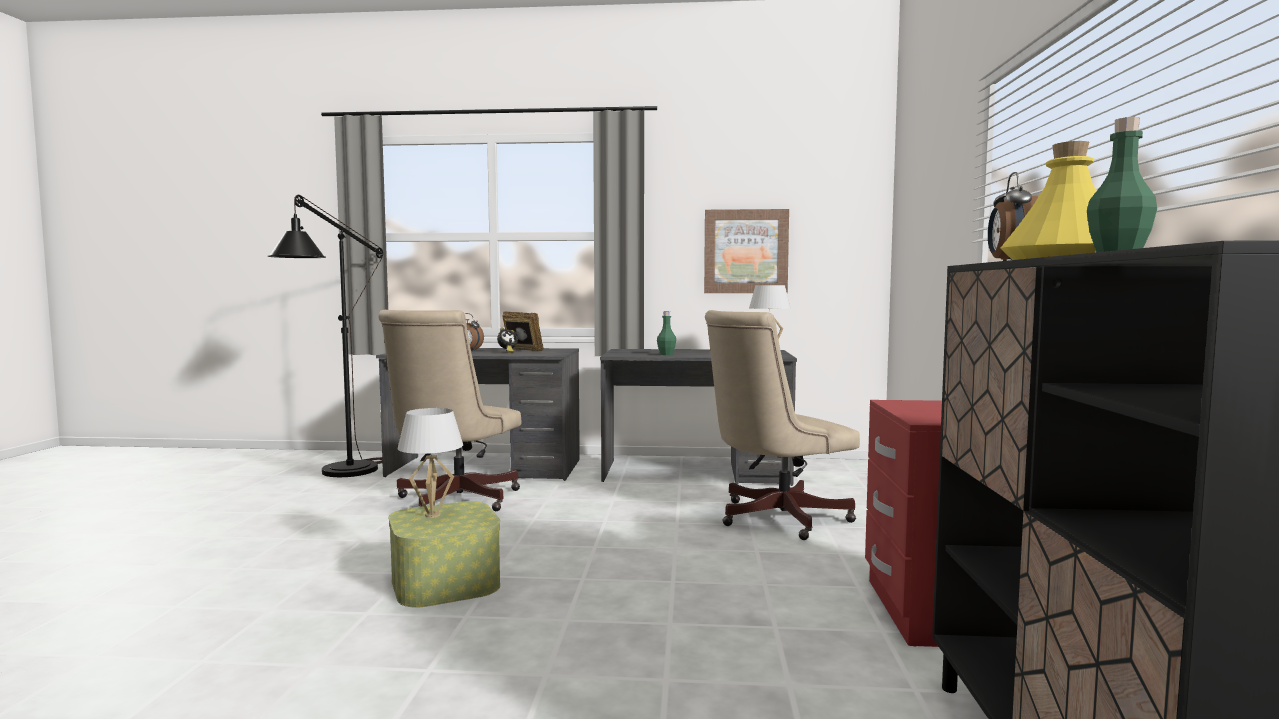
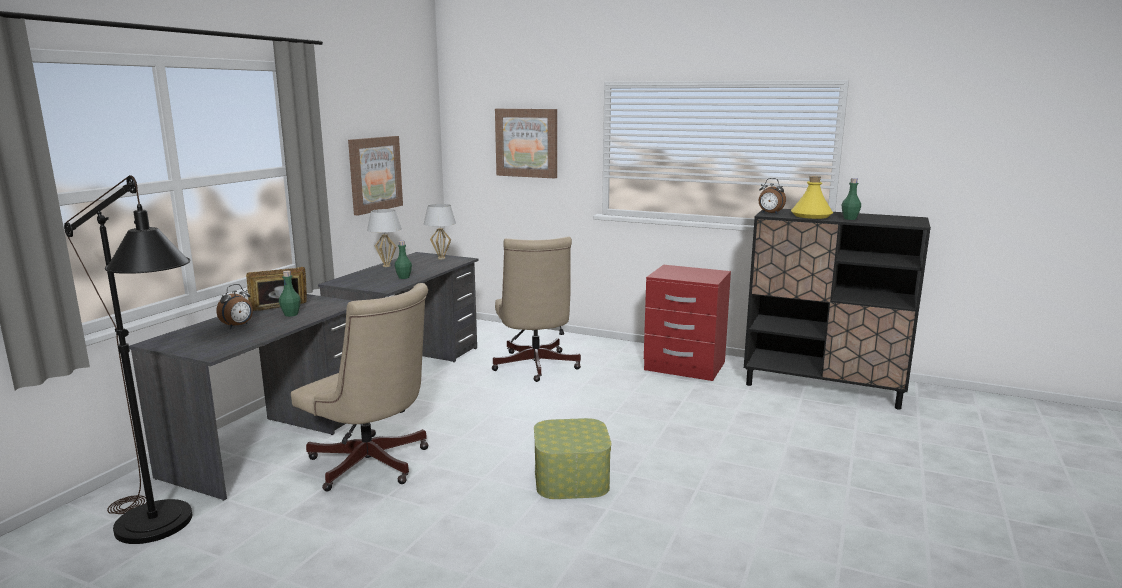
camera: 70 degrees left, 10 degrees up
(432, 515) = (563, 438): white table lamp -> white table lamp (387, 266)
(507, 352) = (291, 314): alarm clock -> green bottle
(932, 205) = (527, 143): none -> picture

